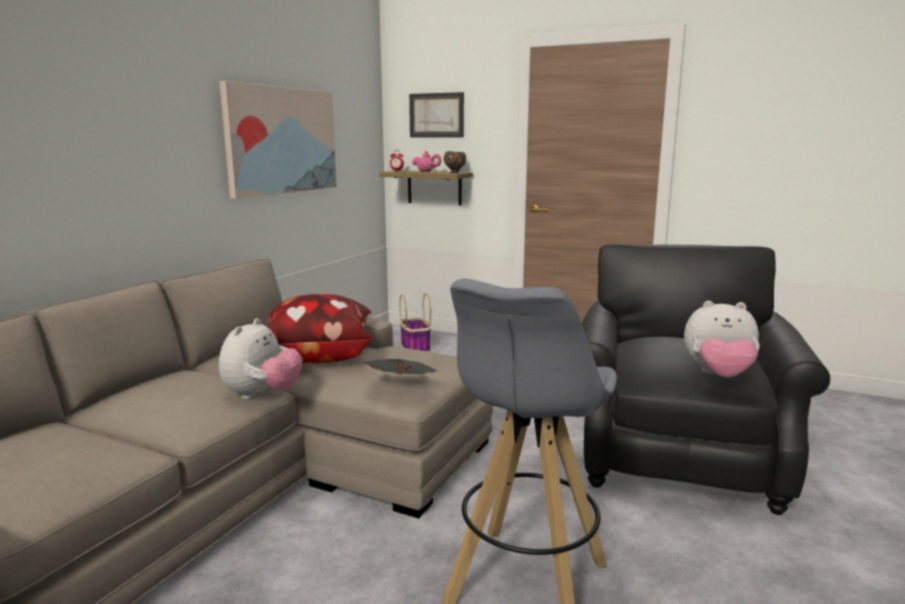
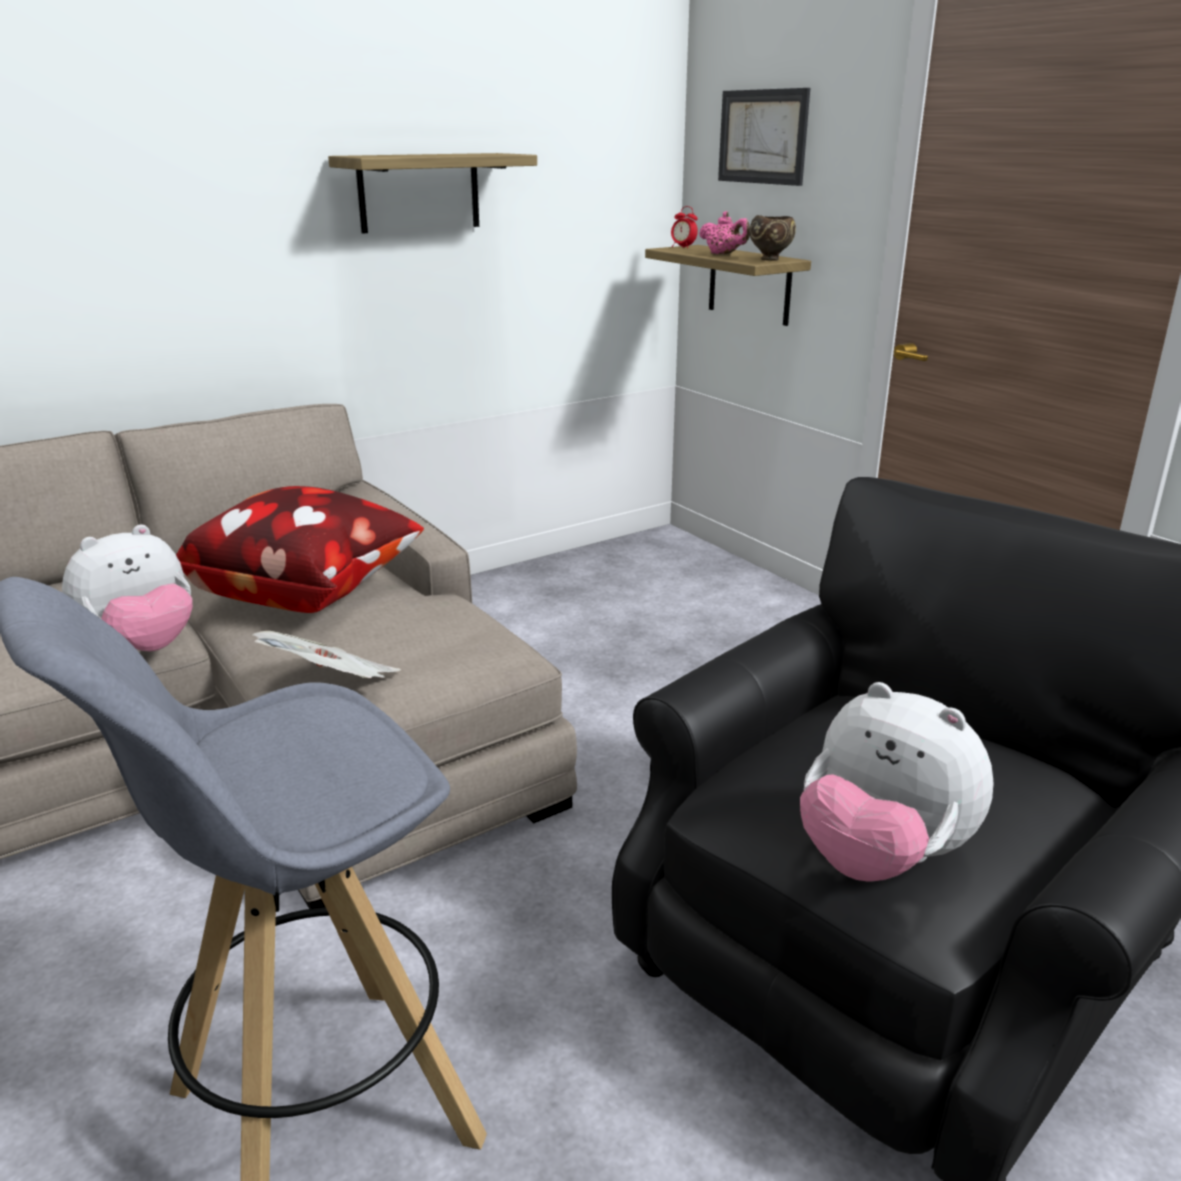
camera: 30 degrees right, 10 degrees up
(281, 140) = (419, 192): picture -> shelf
(415, 347) = (662, 579): basket -> none

